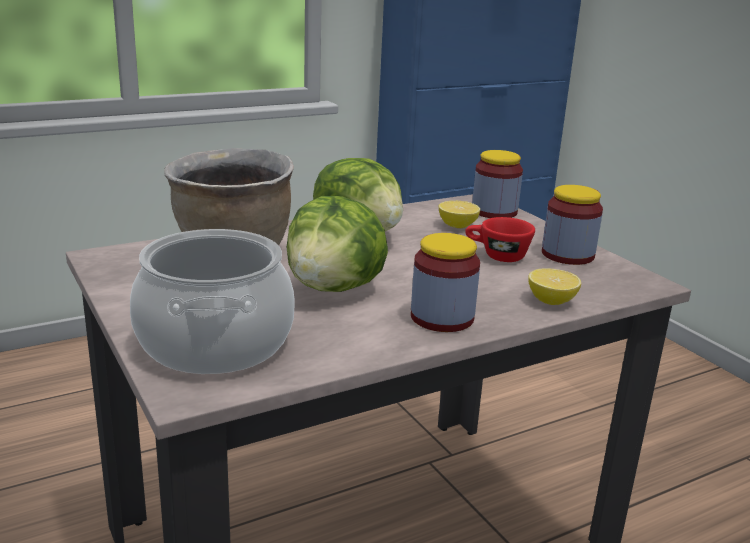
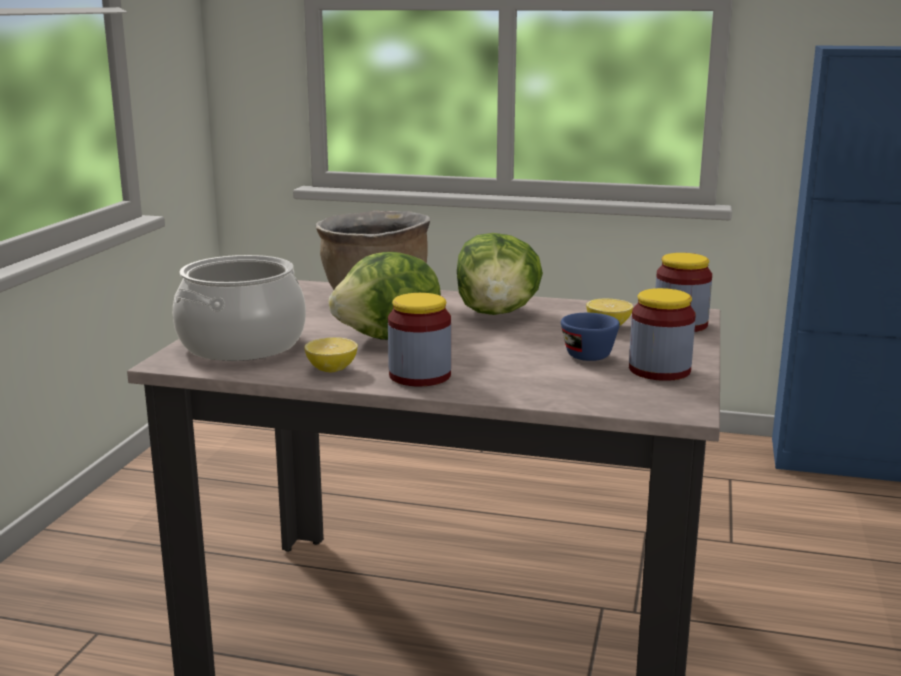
camera: 45 degrees right, 5 degrees down
(496, 256) = (582, 353): red cup -> blue cup
(551, 301) = (542, 392): lemon -> lemon (332, 369)

